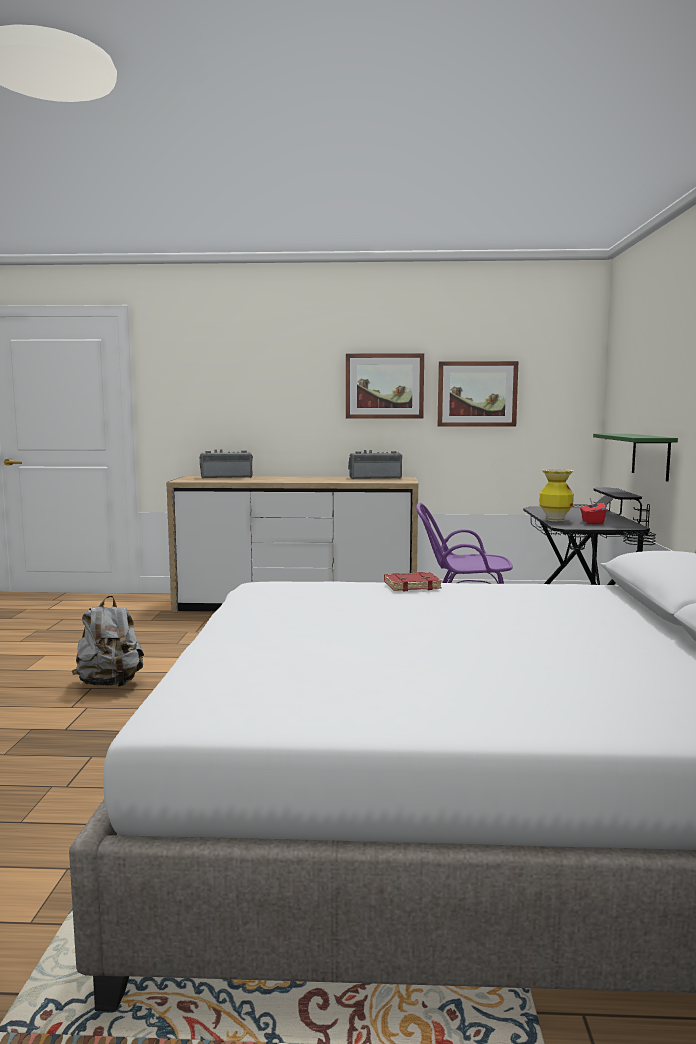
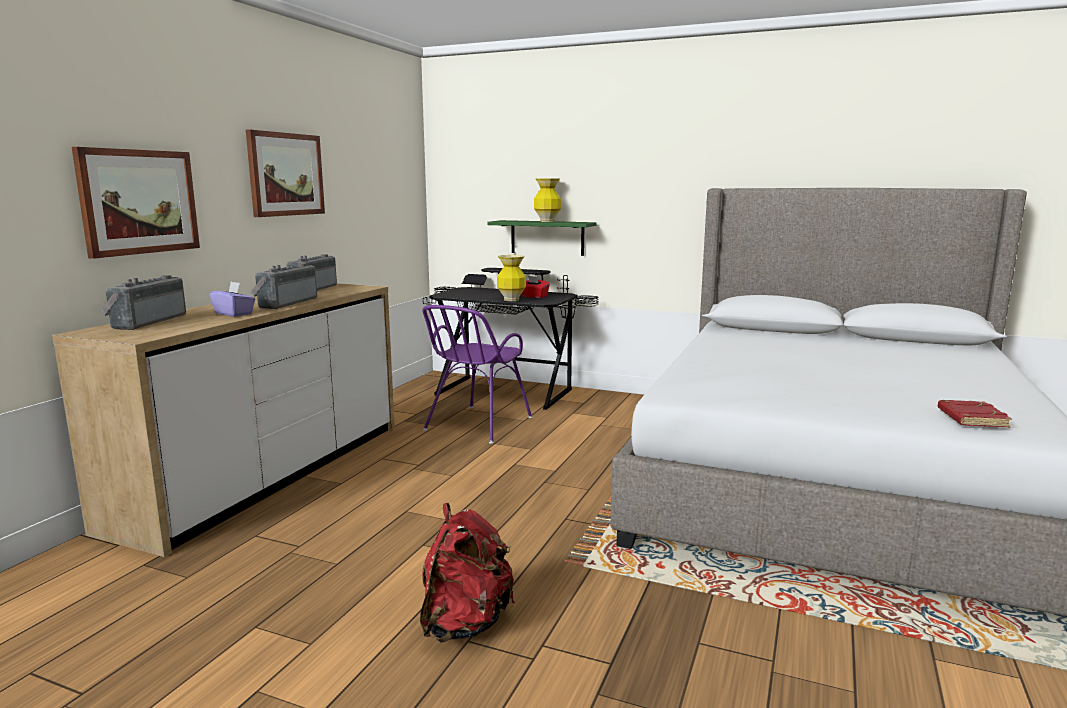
camera: 70 degrees left, 5 degrees up
(110, 684) = (465, 623): grey backpack -> red backpack
(263, 480) = (234, 314): none -> purple tissue box
(311, 480) = (285, 303): none -> radio
(412, 586) = (705, 359): red book -> red book (970, 418)
(477, 394) = (356, 184): picture -> picture (139, 202)
(638, 435) = (547, 221): none -> vase

